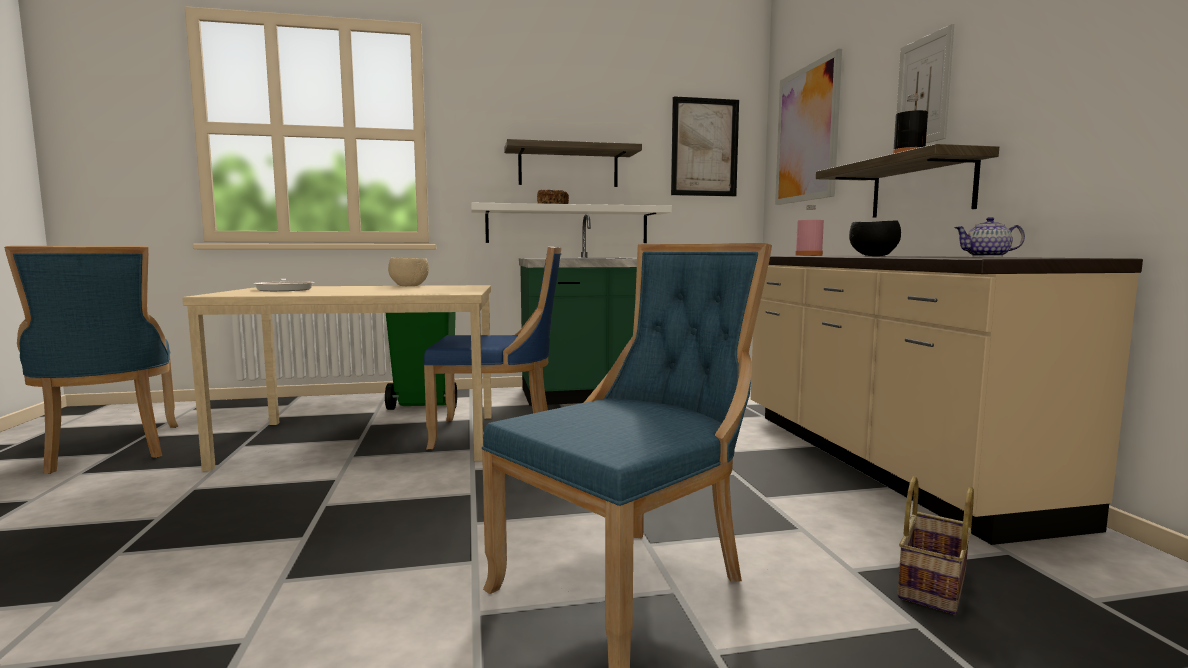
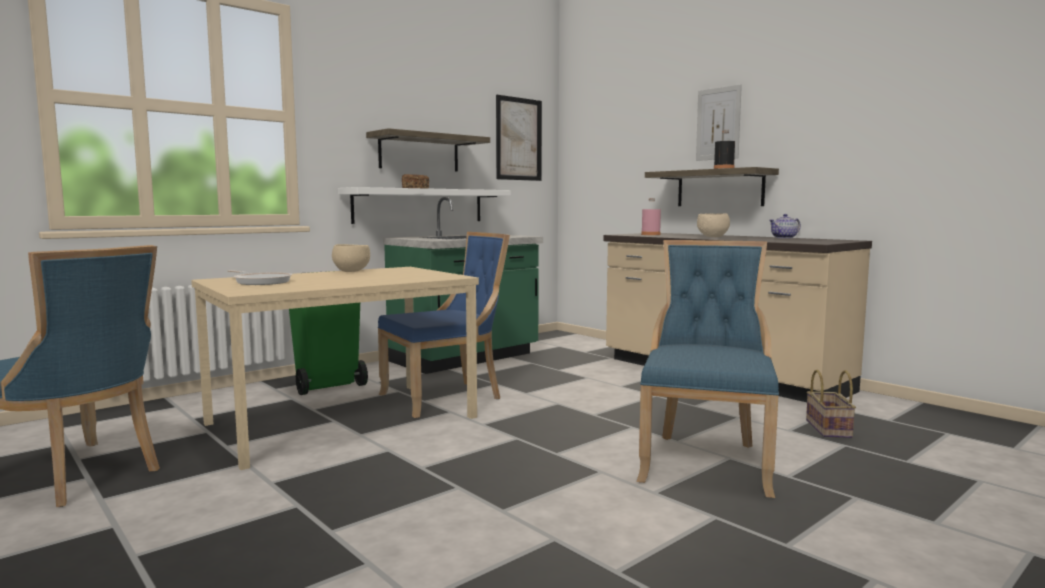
camera: 30 degrees left, 0 degrees up
(807, 134) = (607, 137): picture -> none
(873, 256) = (713, 237): black bowl -> beige bowl

